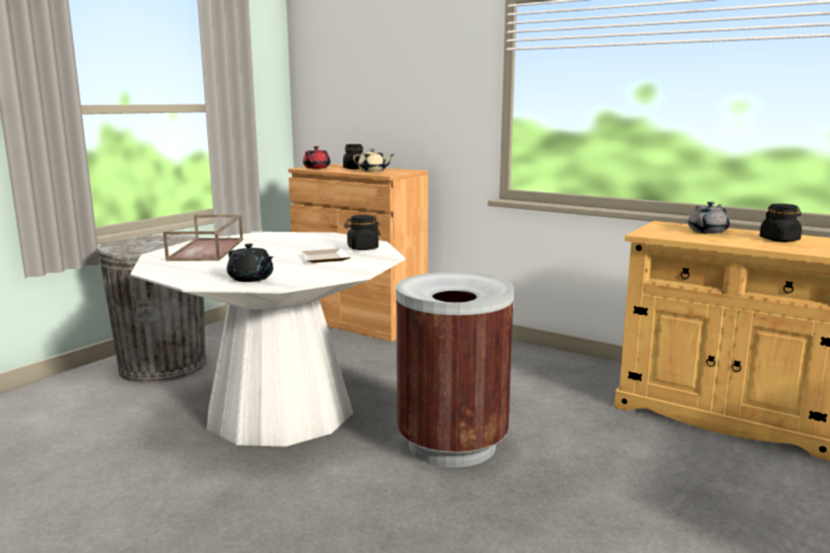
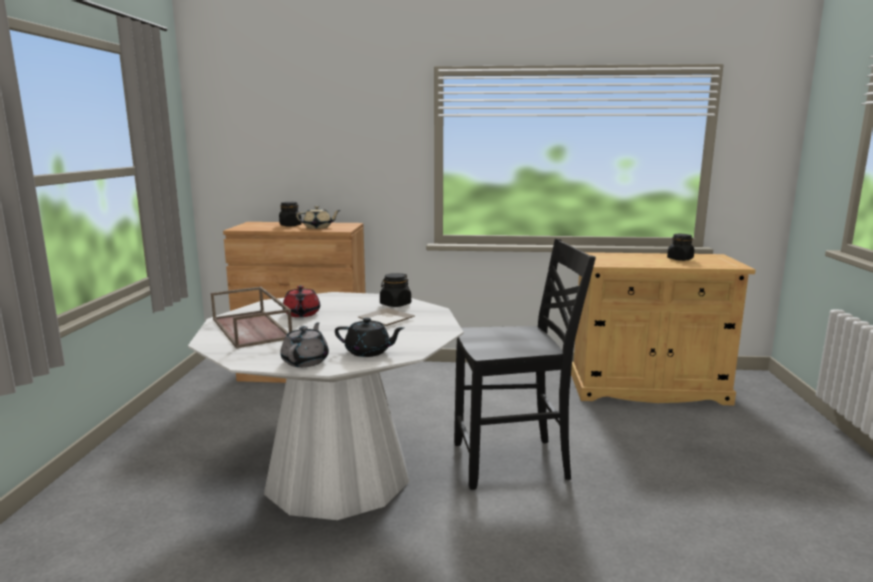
camera: 30 degrees left, 0 degrees up
(163, 366) = (153, 463): grey trash can -> none
(316, 168) = (251, 227): red teapot -> red teapot (301, 314)
(452, 445) = (513, 462): brown trash can -> black chair
(708, 231) = (629, 257): grey teapot -> grey teapot (306, 361)

